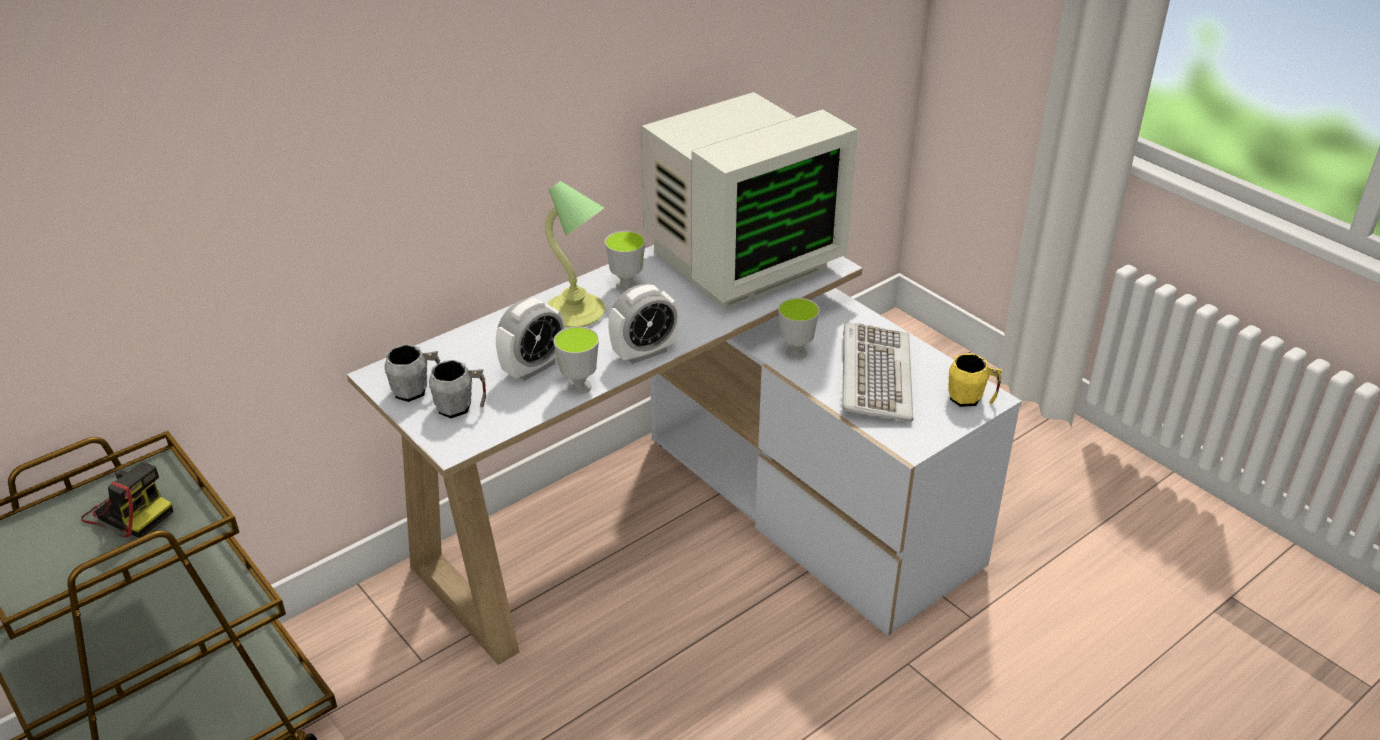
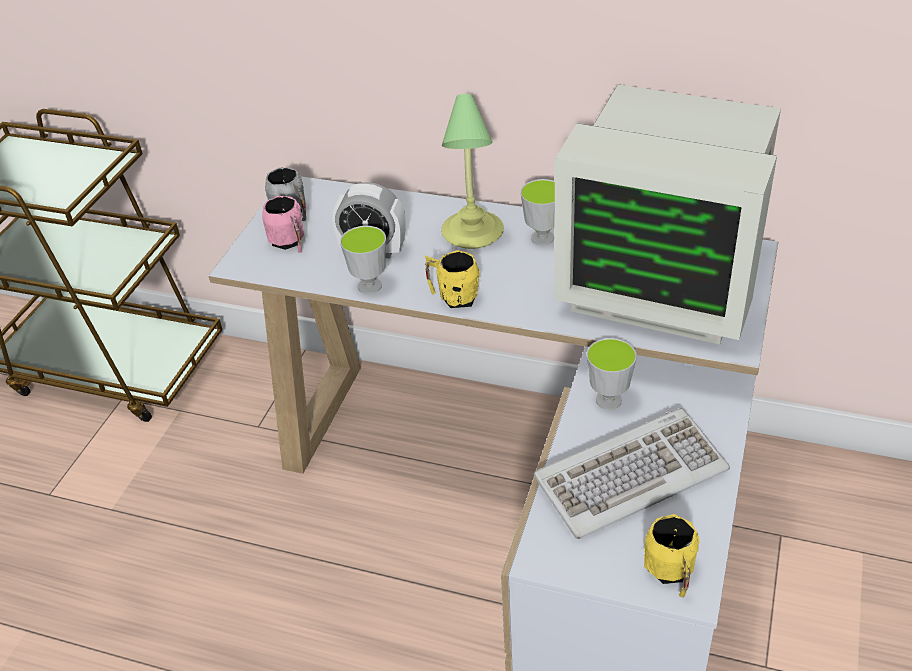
camera: 60 degrees right, 5 degrees up
(129, 511) = (63, 175): camera -> none
(460, 407) = (289, 243): grey mug -> pink mug
(644, 352) = (453, 297): alarm clock -> yellow mug

